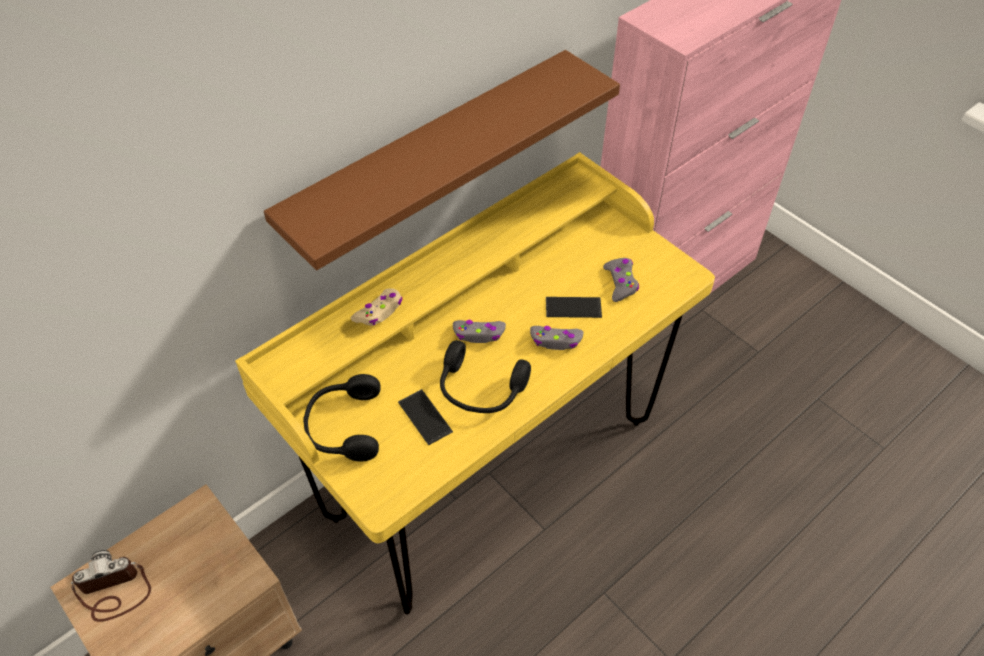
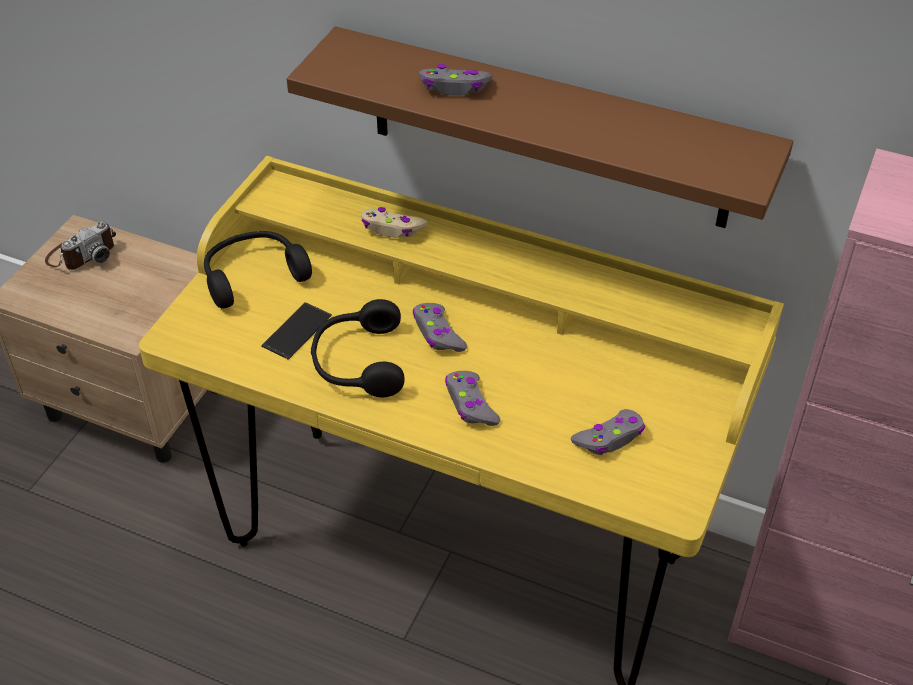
camera: 65 degrees right, 5 degrees down
(113, 592) = (82, 253): camera -> camera turned 90 degrees clockwise
(401, 171) = (454, 87): none -> grey game controller
(573, 307) = (535, 404): phone -> none

